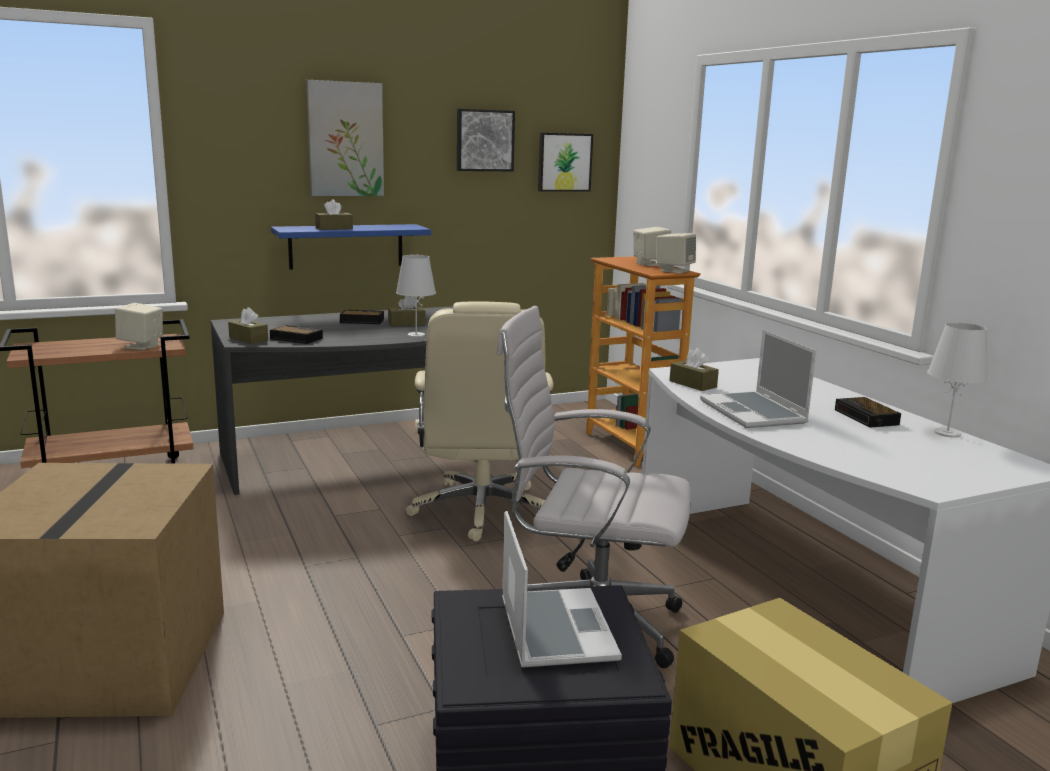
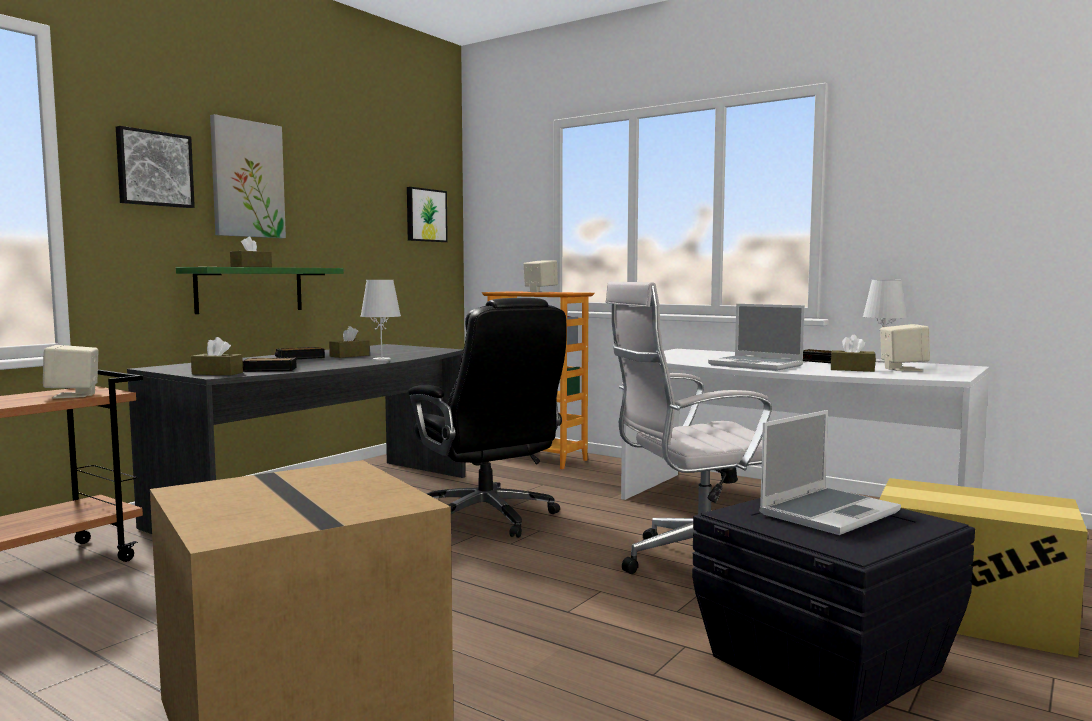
camera: 30 degrees left, 10 degrees down
(346, 246) = (250, 289): blue shelf -> green shelf
(481, 511) = (488, 518): beige office chair -> black office chair
(484, 140) = (365, 190): picture -> picture (154, 169)
(554, 629) = (828, 512): laptop -> laptop turned 90 degrees clockwise
(674, 270) = (572, 292): beige speaker -> beige speaker (902, 369)
(692, 384) = (676, 360): brown tissue box -> brown tissue box (852, 369)

